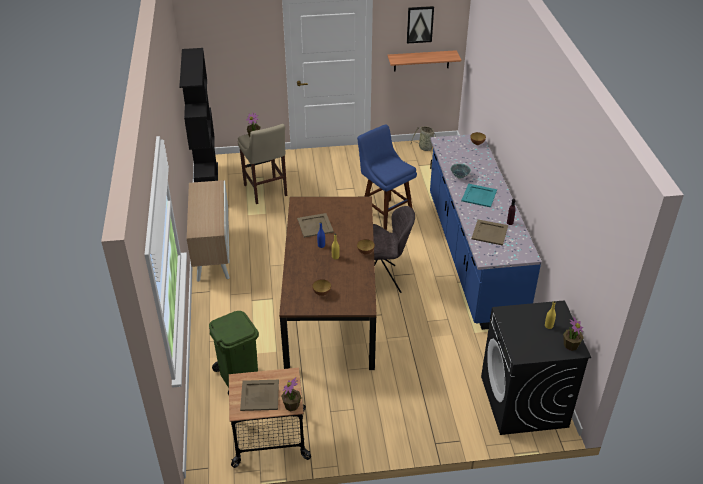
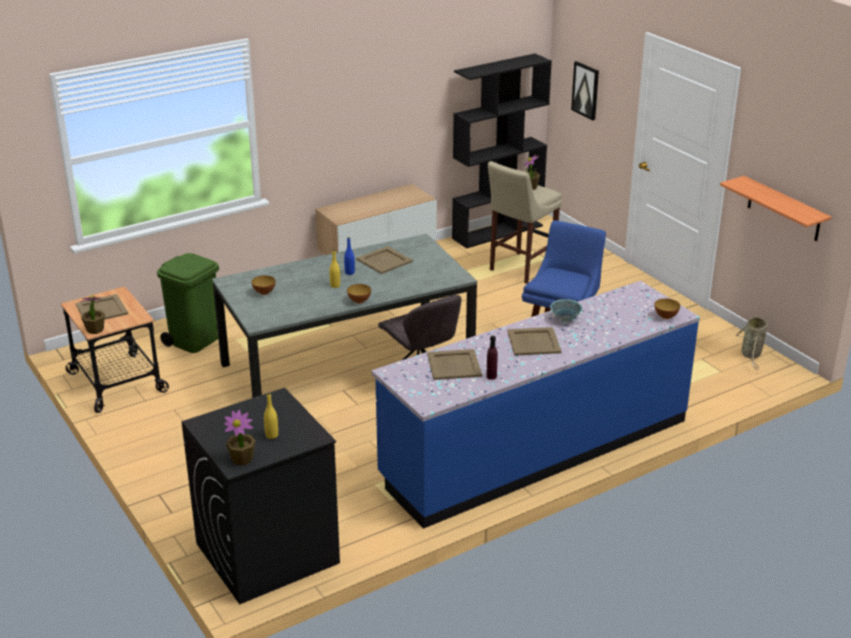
camera: 65 degrees right, 10 degrees down
(330, 305) = (348, 364): brown dining table -> grey dining table
(420, 24) = (788, 146): picture -> picture (585, 90)
(478, 196) = (533, 341): turquoise tray -> beige tray

